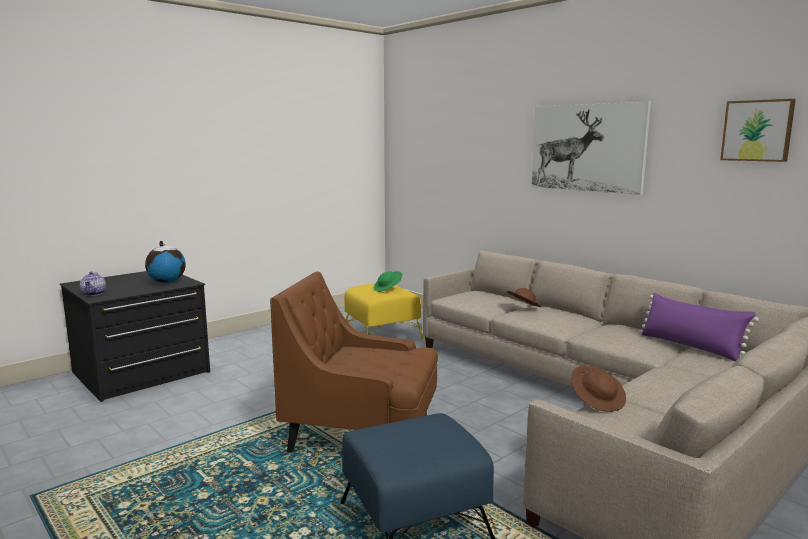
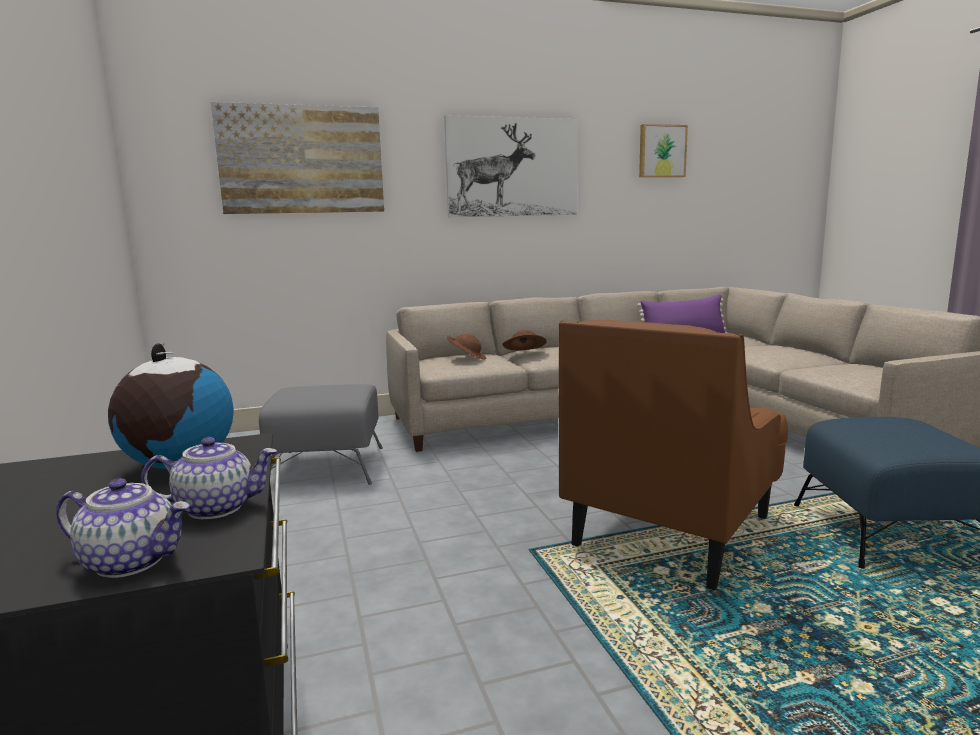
camera: 65 degrees left, 0 degrees up
(129, 292) = (217, 507): none -> teapot
(382, 334) = (326, 467): yellow ottoman -> grey ottoman
(388, 289) = (334, 388): green hat -> none
(453, 141) = (302, 160): none -> picture
(597, 401) = (811, 370): brown hat -> brown hat (467, 359)

